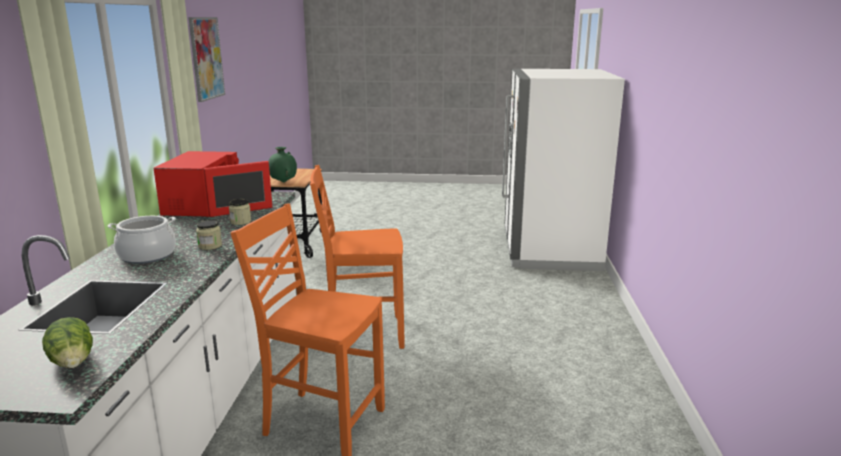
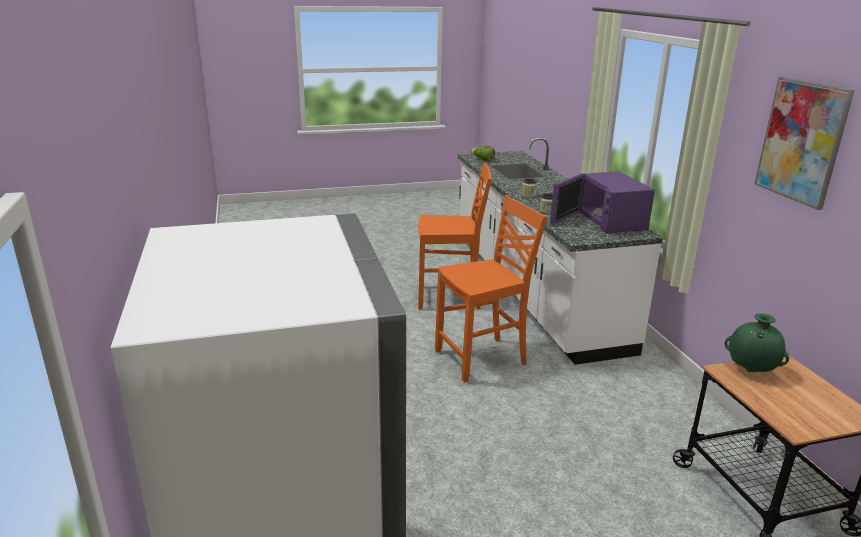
camera: 160 degrees right, 5 degrees up
(147, 255) = (550, 187): cooking pot -> none
(205, 206) = (607, 221): red microwave -> purple microwave

